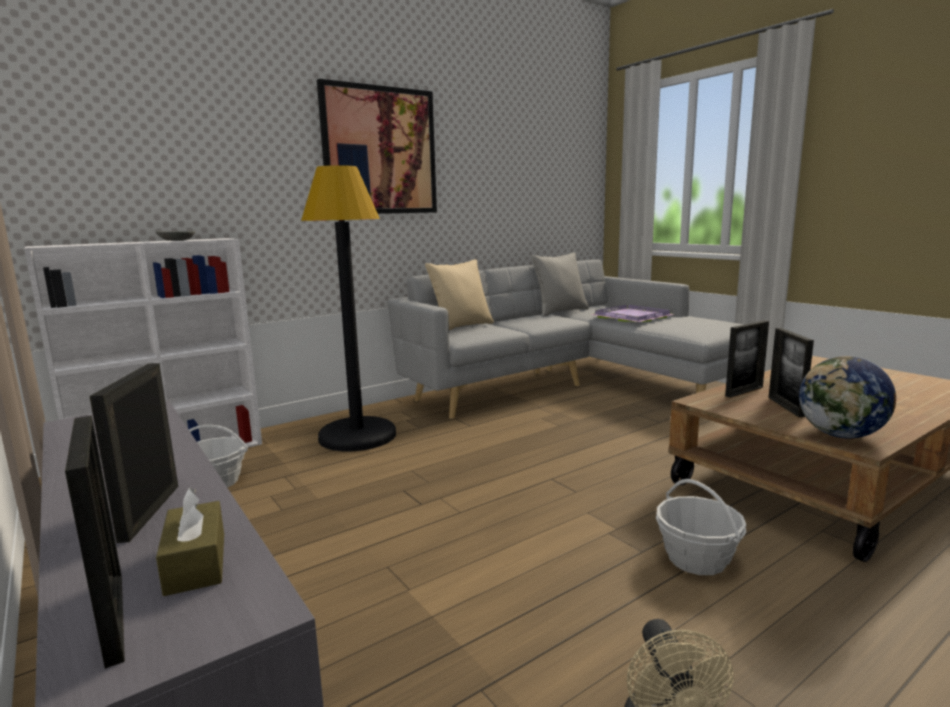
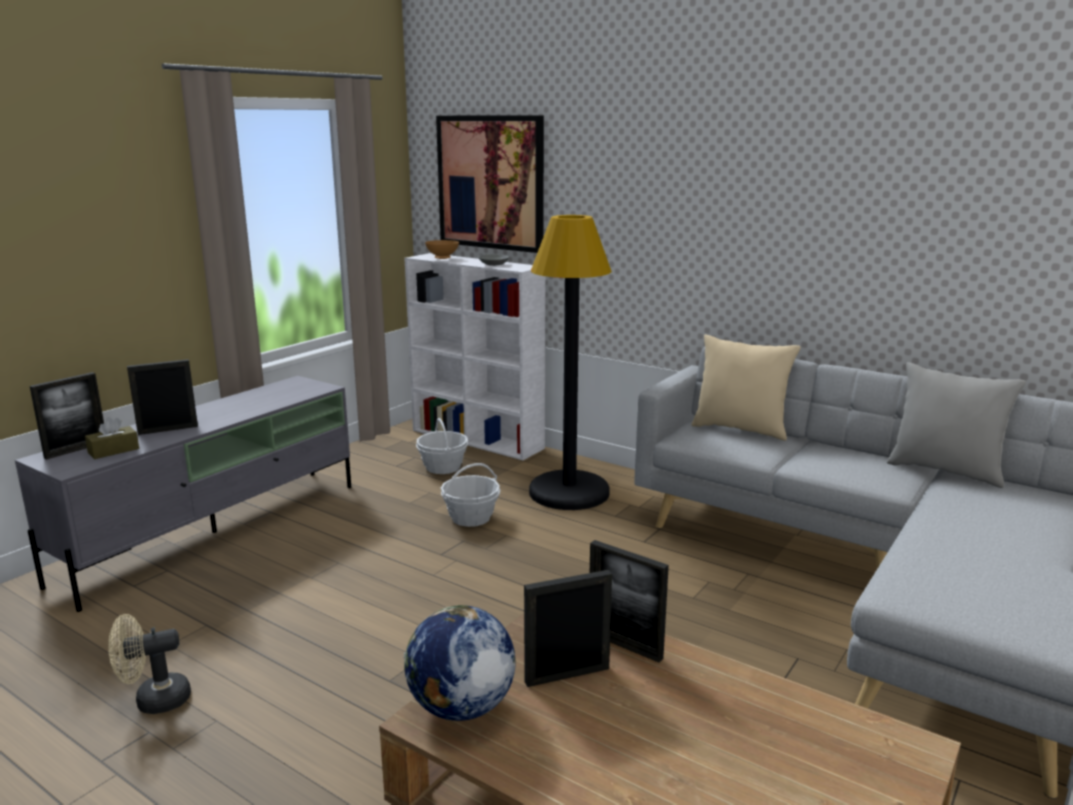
camera: 70 degrees right, 5 degrees up
(84, 244) = (442, 258): none -> brown bowl
(380, 151) = (708, 186): picture -> picture (490, 182)
(633, 317) = (981, 528): purple tray -> none
(696, 559) = (383, 715): basket -> basket (471, 518)

